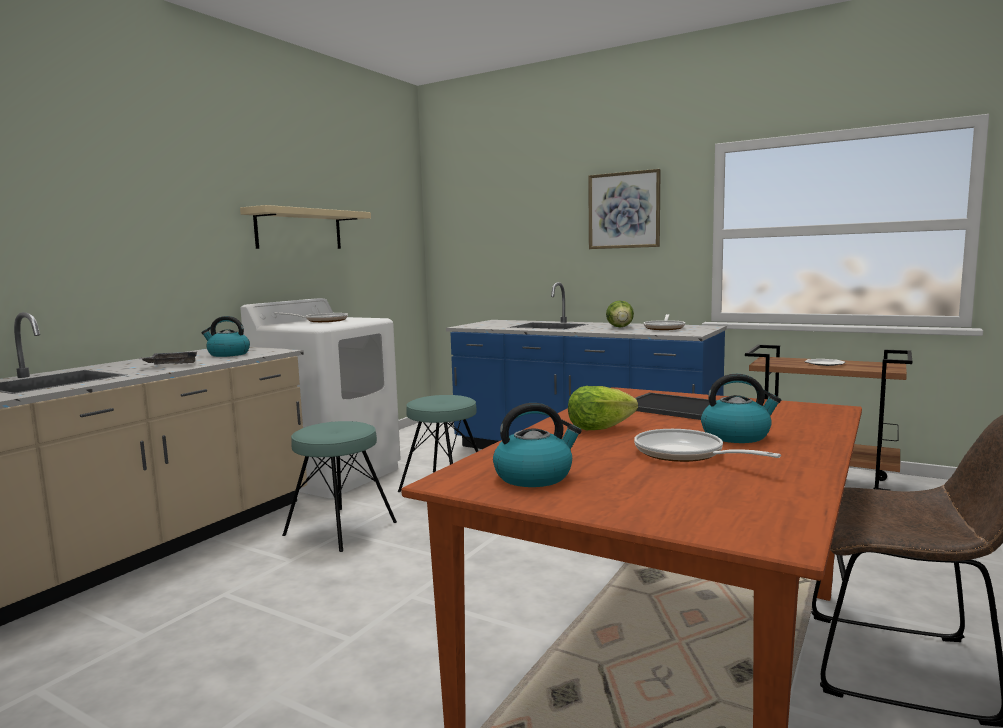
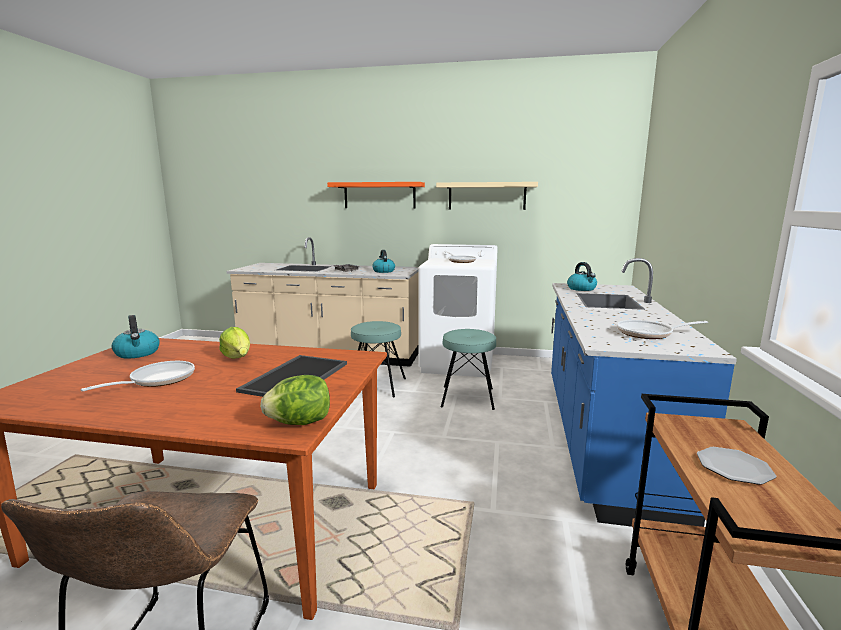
camera: 70 degrees right, 5 degrees up
(145, 223) = (379, 195): none -> orange shelf
(620, 327) = (627, 319): lettuce -> lettuce (300, 422)
(624, 210) = (728, 177): picture -> none
(736, 436) = (198, 393): kettle -> kettle (582, 289)

